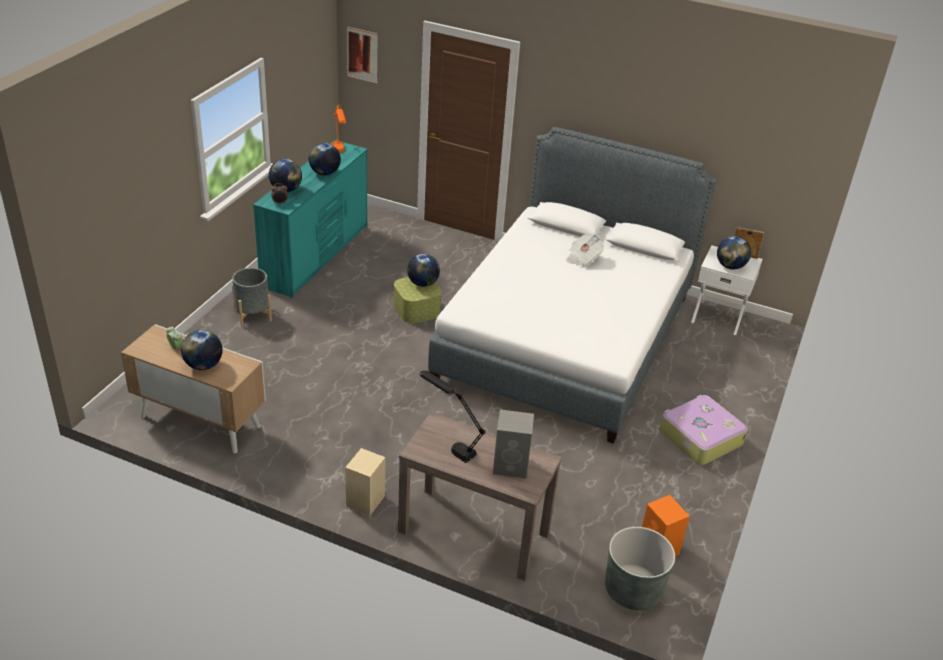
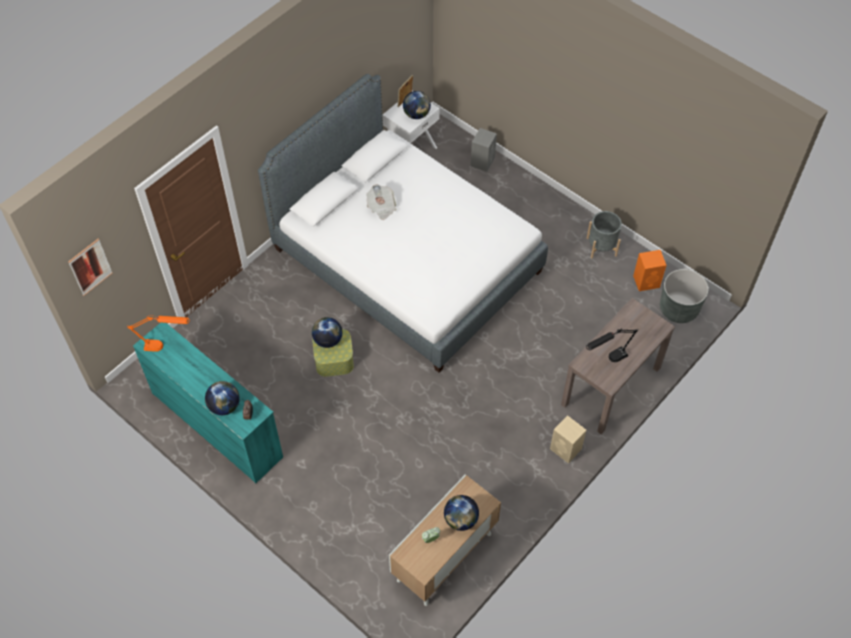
camera: 70 degrees left, 20 degrees up
(253, 315) = (300, 495): grey planter -> grey planter (601, 246)
(325, 173) = (202, 367): globe -> none
(511, 466) = (635, 329): grey speaker -> grey speaker (483, 161)
(699, 437) = (546, 217): suitcase -> none

